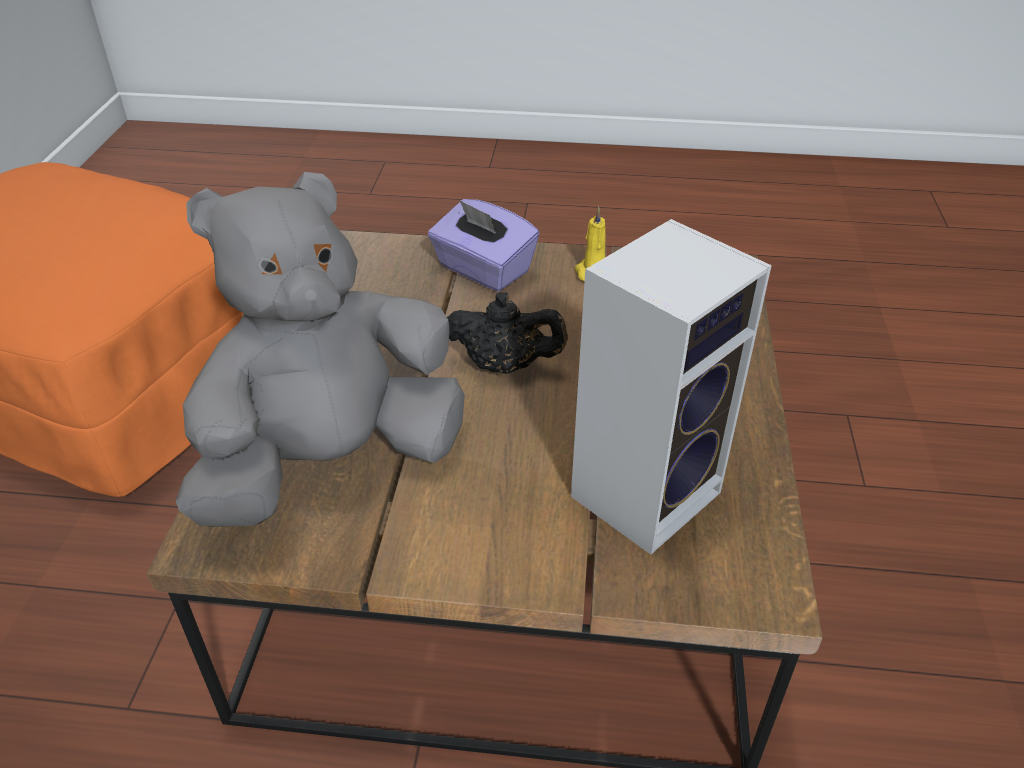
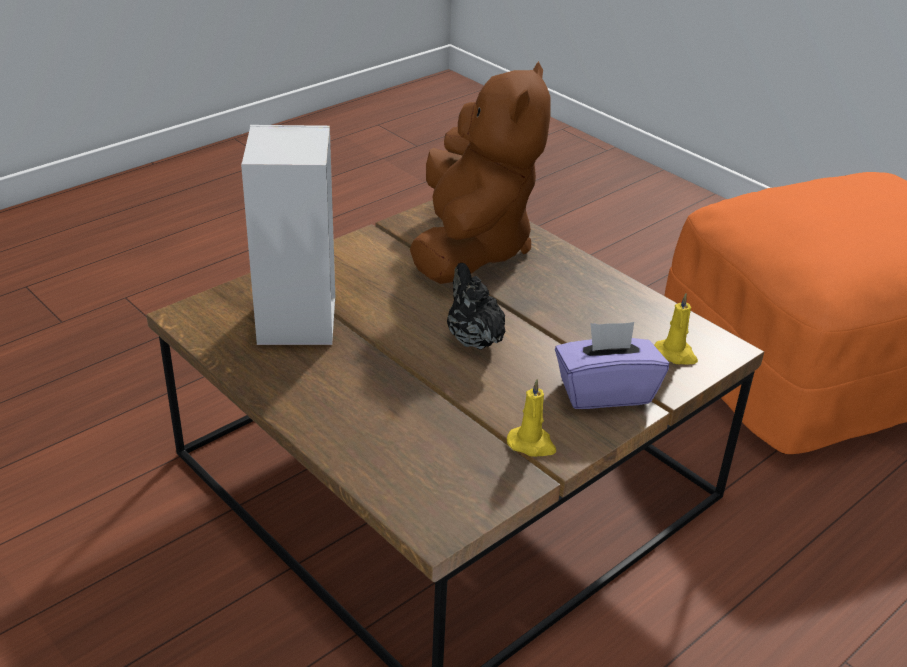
camera: 130 degrees right, 5 degrees down
(333, 462) = (471, 248): grey plush toy -> brown plush toy
(384, 260) = (675, 354): none -> yellow candle
(505, 365) = (473, 338): black teapot -> black teapot turned 105 degrees clockwise

